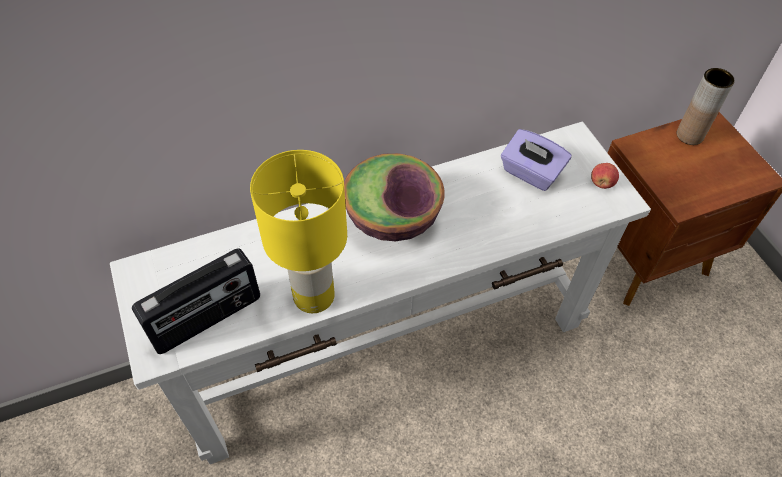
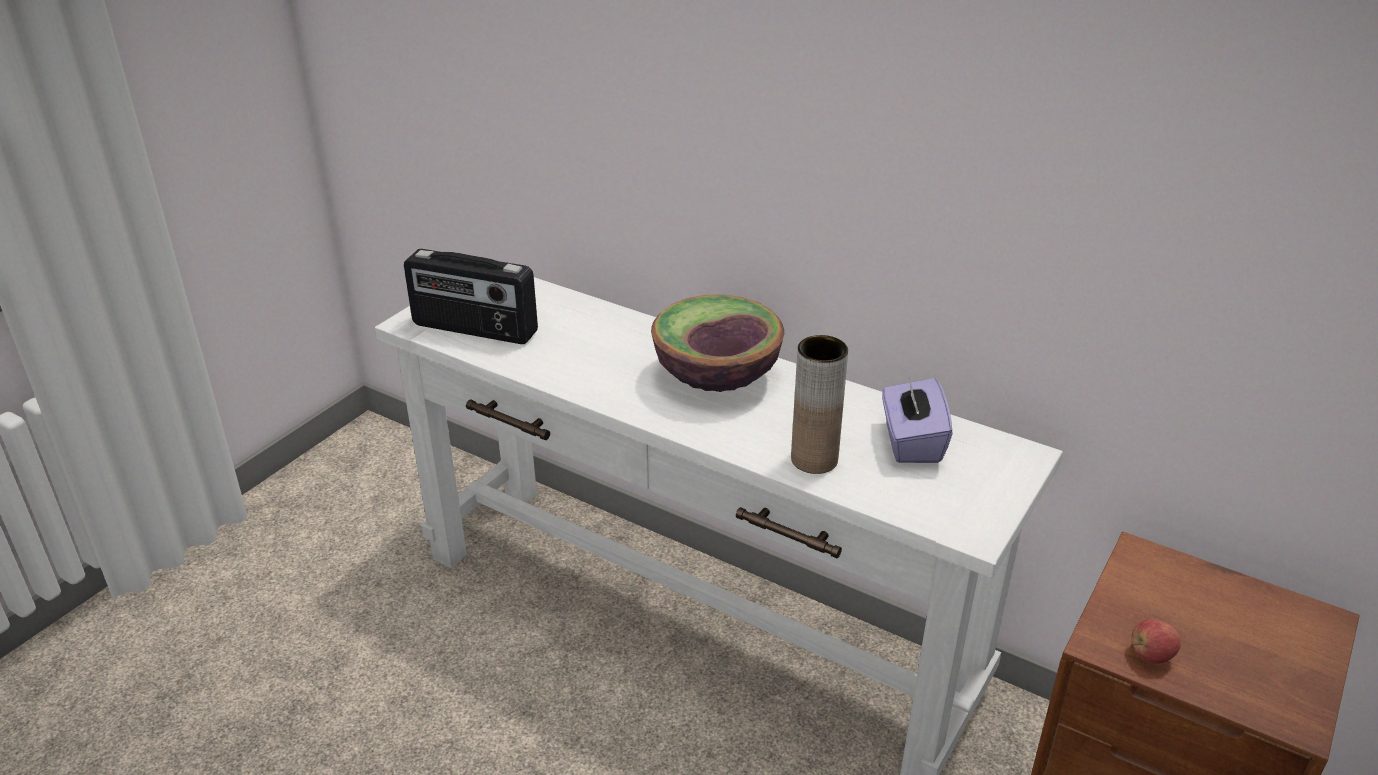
camera: 55 degrees right, 20 degrees down
(315, 297) = (561, 373): yellow table lamp -> none
(601, 183) = (977, 504): apple -> apple (1150, 655)
(689, 135) = (1252, 604): brown vase -> brown vase (814, 459)

